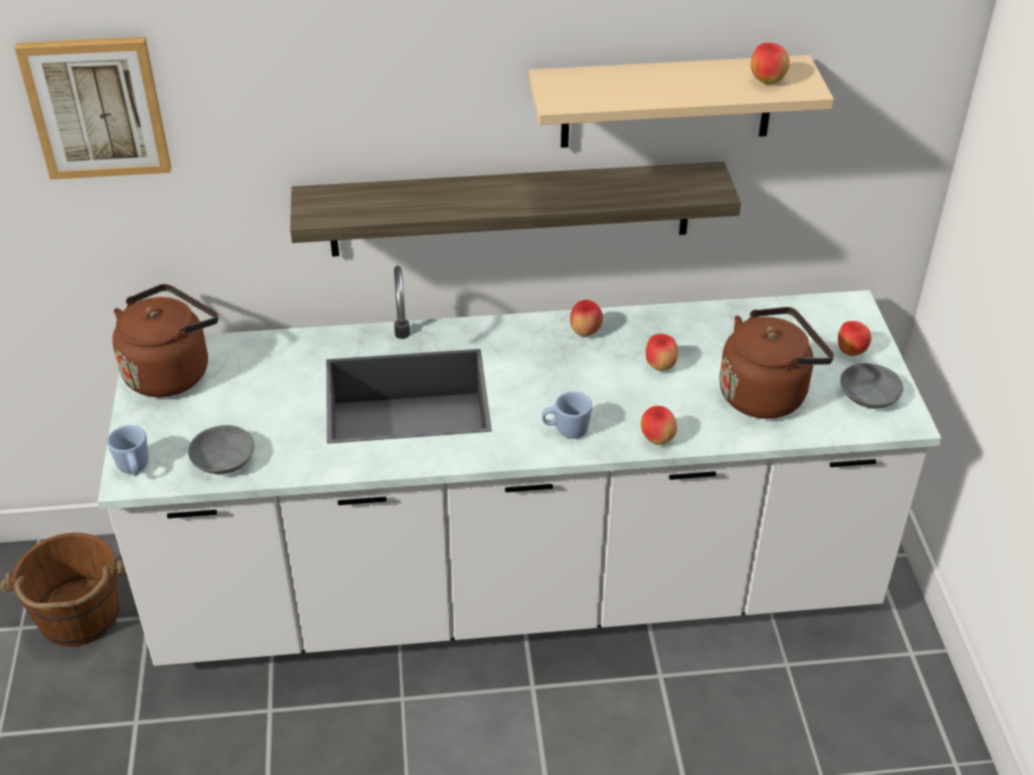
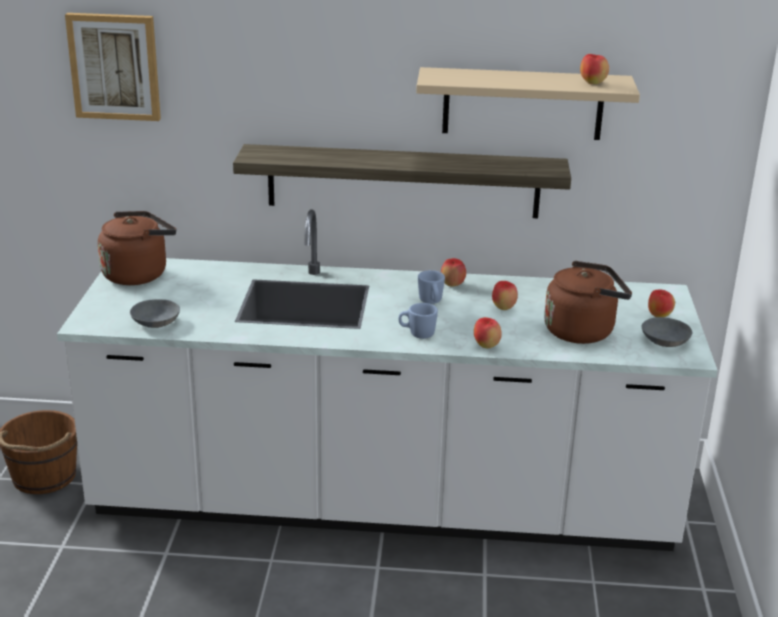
camera: 10 degrees right, 15 degrees down
(134, 469) = (90, 319): blue mug -> blue mug (431, 302)

